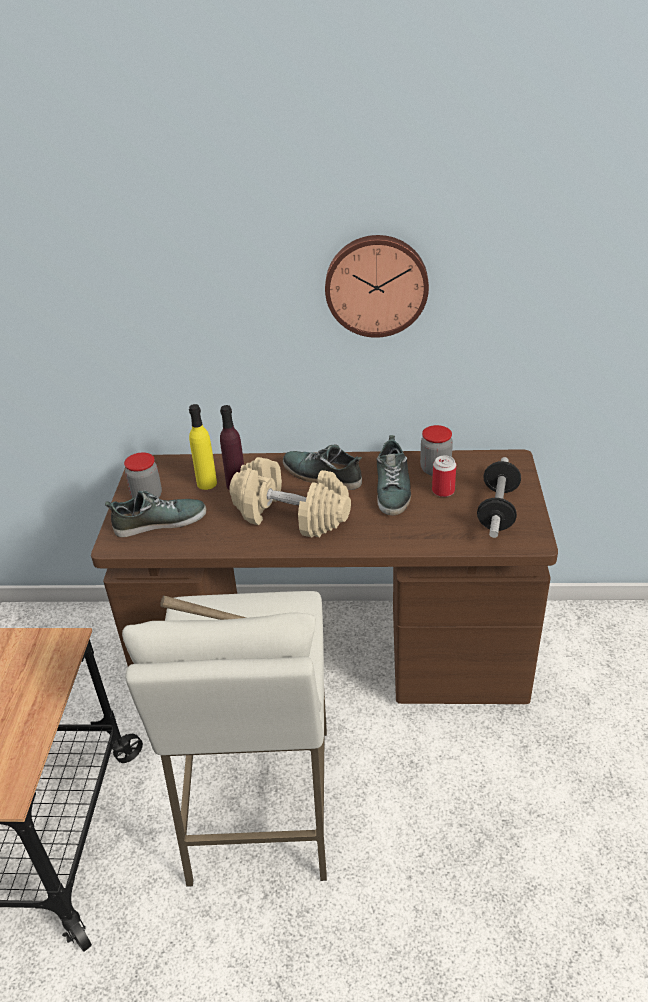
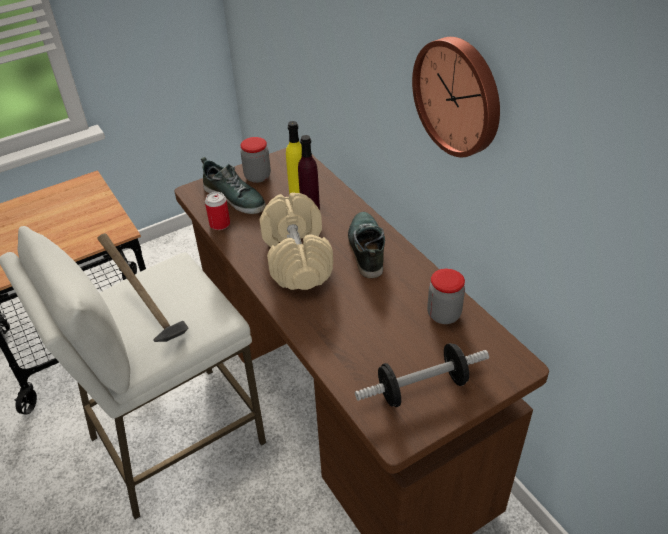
camera: 55 degrees right, 5 degrees up
(393, 489) = (386, 301): shoe -> none
(443, 491) = (415, 335): can -> can (220, 224)

